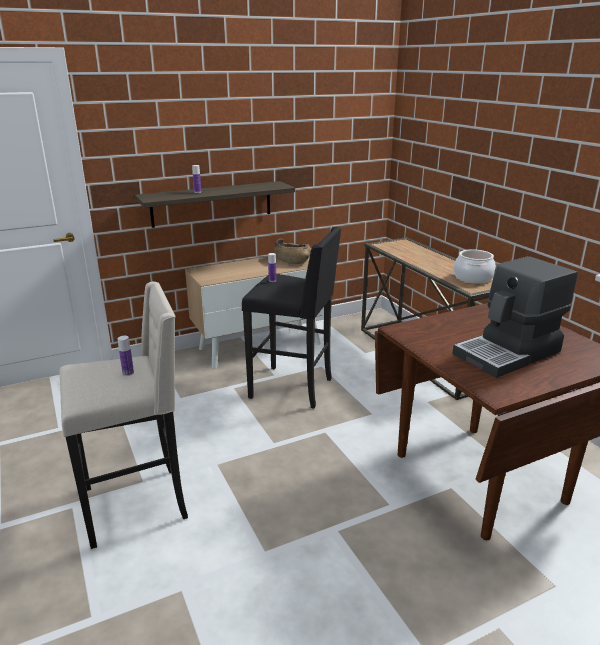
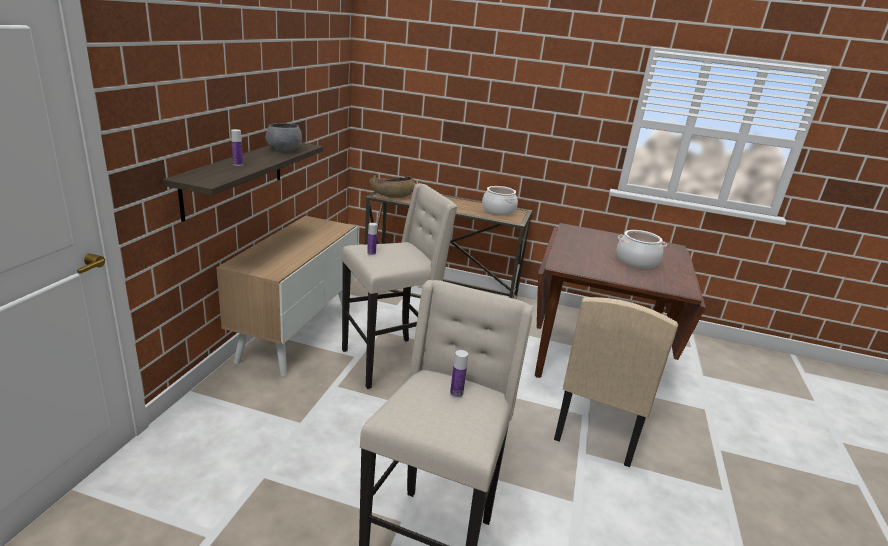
camera: 50 degrees left, 0 degrees up
(255, 187) = (284, 150): none -> grey bowl
(291, 261) = (315, 229): brown bowl -> brown bowl (392, 195)
(293, 388) = (389, 361): black stool -> beige stool
(390, 520) = (598, 425): none -> beige chair
(508, 353) = (636, 261): coffee machine -> cooking pot

